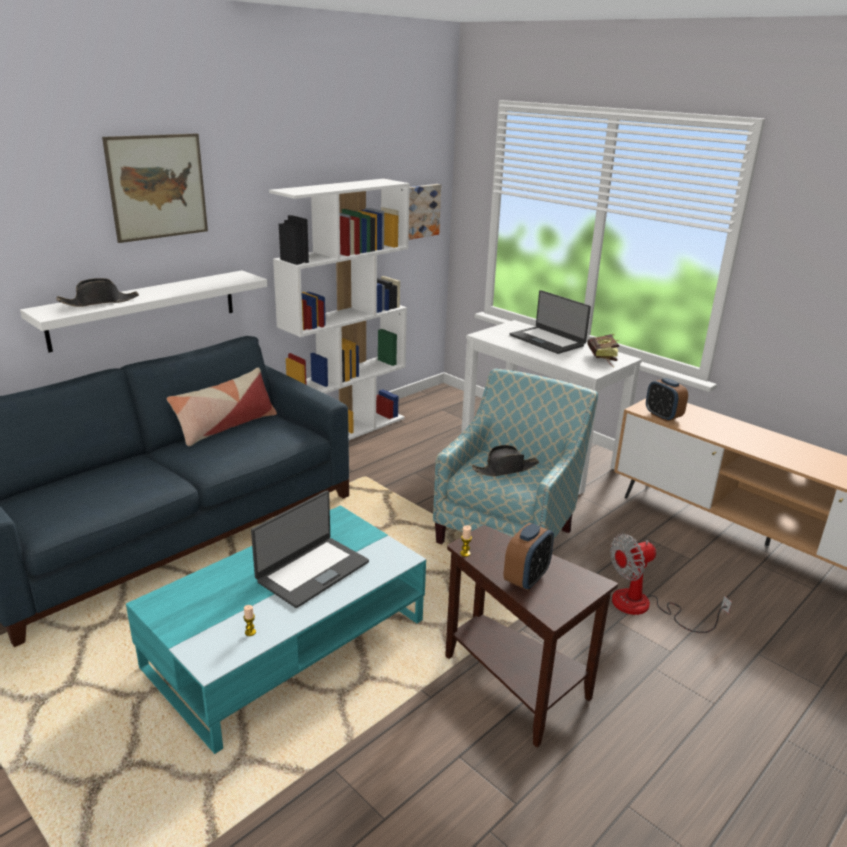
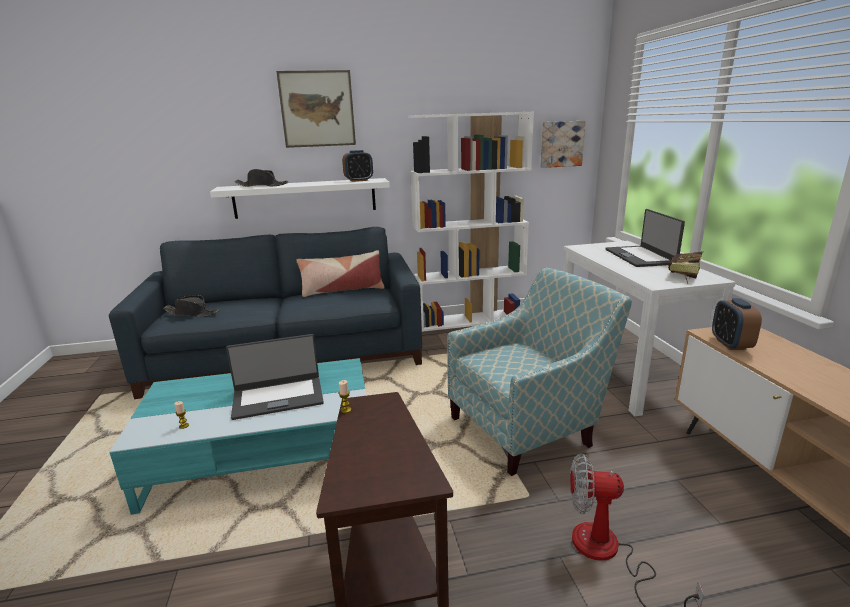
camera: 35 degrees right, 5 degrees down
(505, 469) = (512, 360): black hat -> black hat (192, 313)
(526, 579) = (365, 451): alarm clock -> alarm clock (359, 180)

